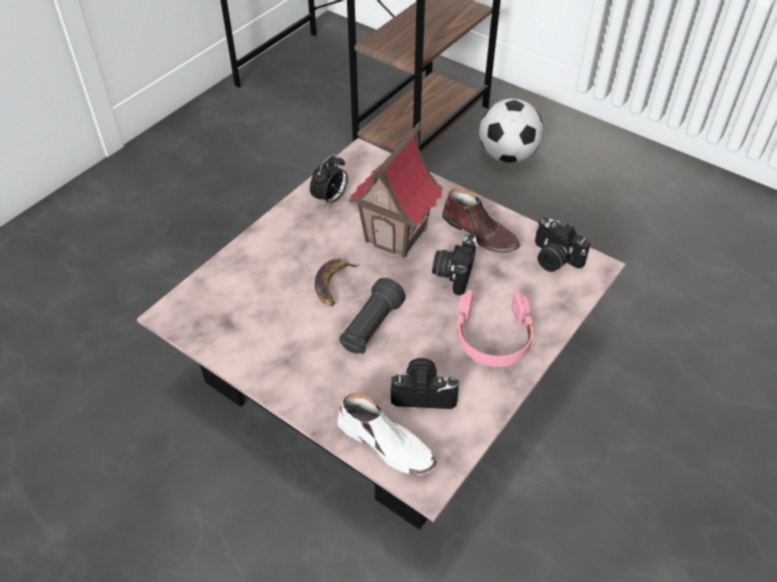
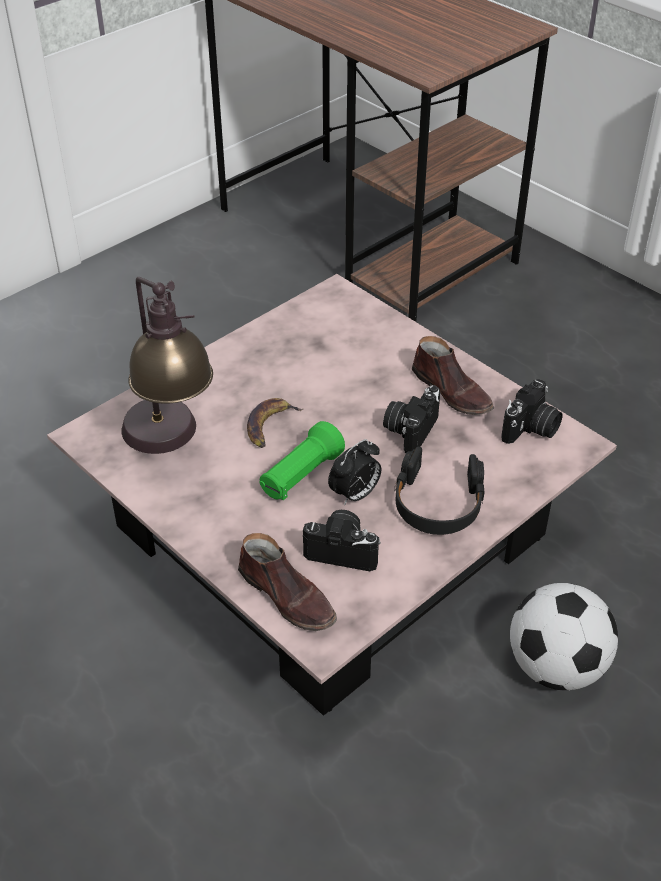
camera: 10 degrees right, 5 degrees down
(251, 314) = (171, 446): none -> table lamp
(330, 199) = (288, 336): alarm clock -> alarm clock (355, 495)
(371, 327) = (300, 476): black flashlight -> green flashlight
(386, 443) = (288, 596): white shoe -> brown shoe
(396, 236) = (354, 383): toy house -> none
(493, 336) = (438, 503): pink headphones -> black headphones
(507, 155) = (528, 321): football -> football (556, 667)
(553, 259) = (531, 429): camera -> camera turned 105 degrees counterclockwise

